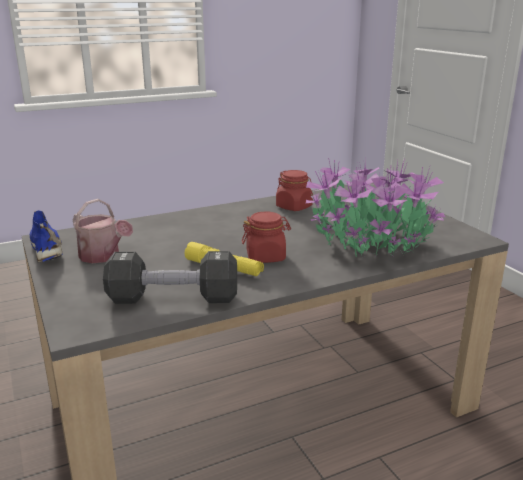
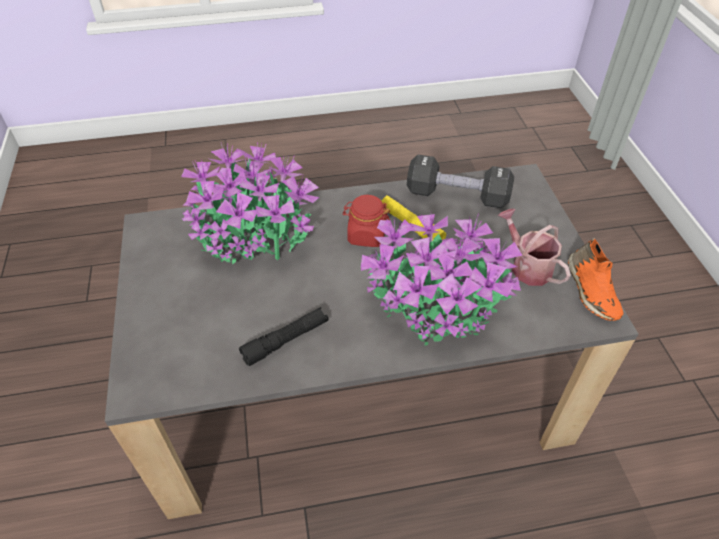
camera: 165 degrees left, 25 degrees up
(47, 250) = (590, 290): blue shoe -> orange shoe
(187, 230) = (438, 305): none -> potted plant
(294, 207) = (286, 340): red jar -> black flashlight

